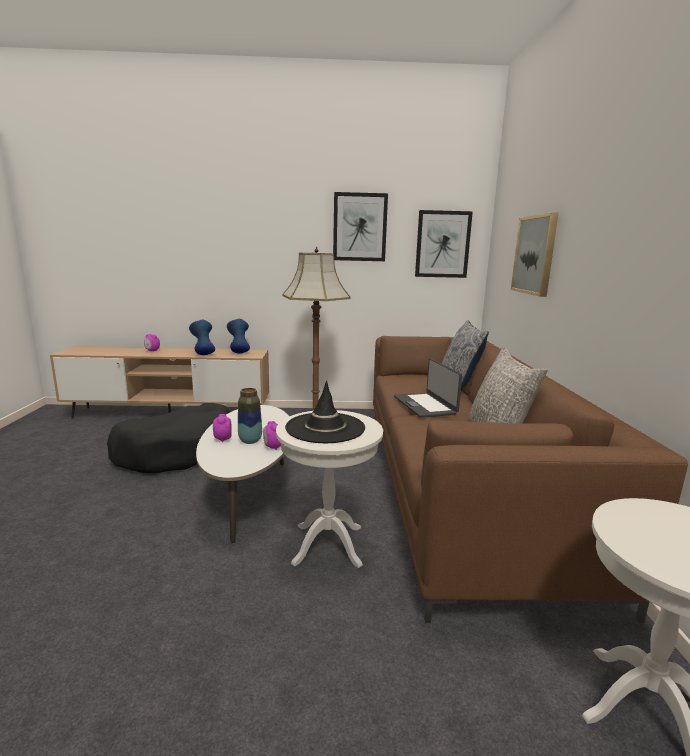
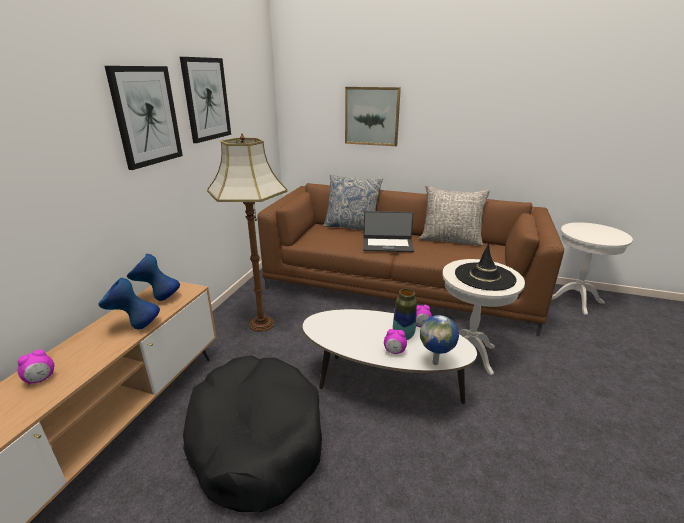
camera: 70 degrees left, 10 degrees up
(207, 457) = (436, 363): none -> globe
(442, 244) = (257, 109): picture -> picture (146, 116)

